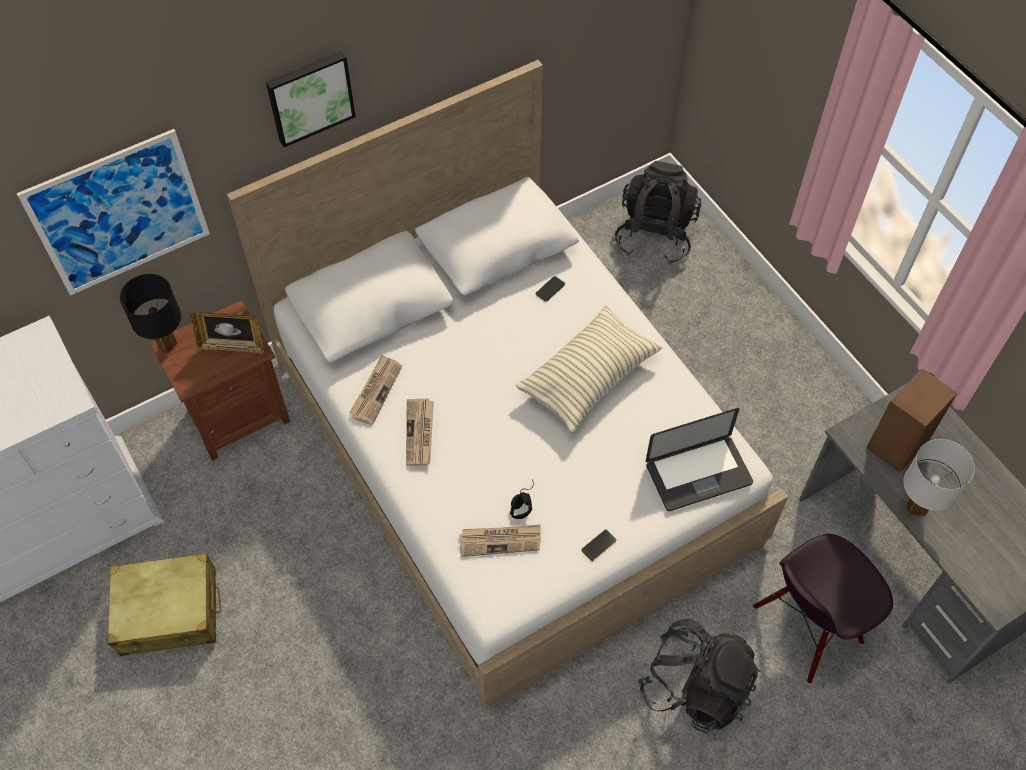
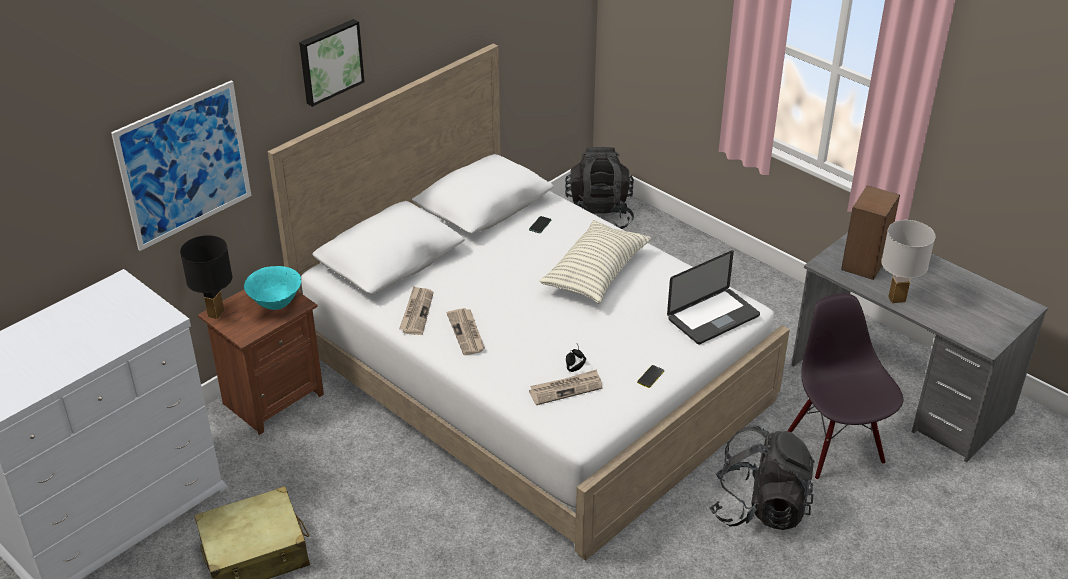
camera: 15 degrees left, 20 degrees down
(232, 345) = (276, 304): picture frame -> turquoise bowl
(807, 627) = (835, 448): black chair -> black chair turned 120 degrees clockwise

